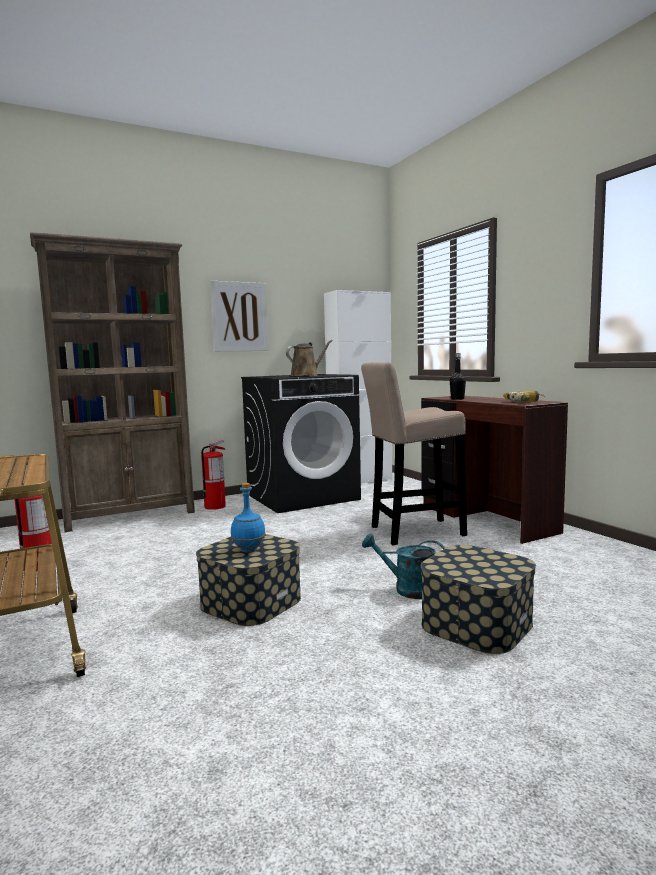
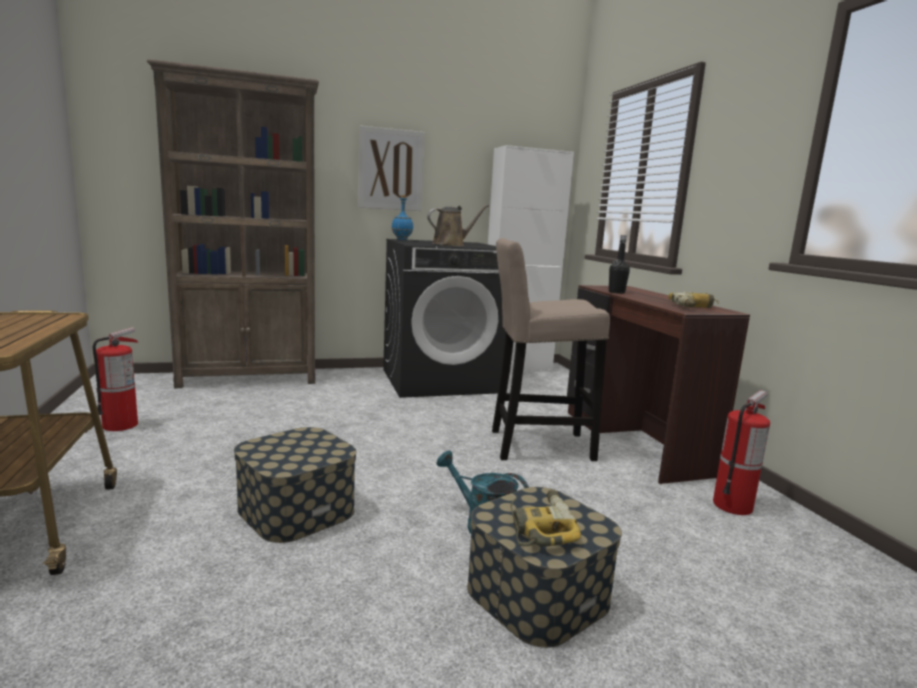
camera: 10 degrees right, 5 degrees up
(215, 506) = (340, 379): fire extinguisher -> fire extinguisher (732, 505)
(249, 550) = (293, 452): blue bottle -> blue bottle (402, 239)
(475, 567) = (539, 526): none -> power drill

